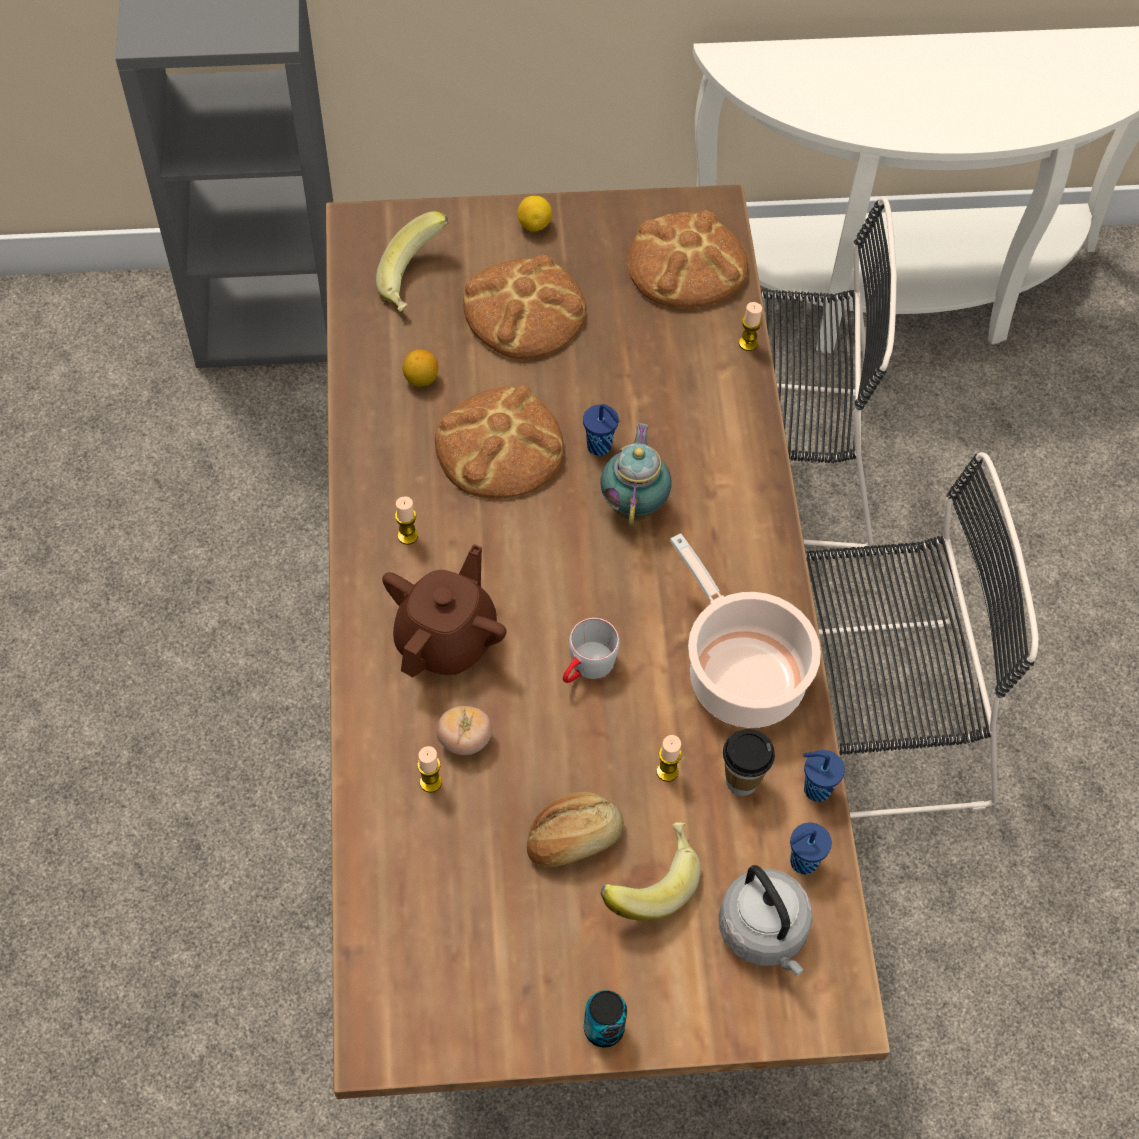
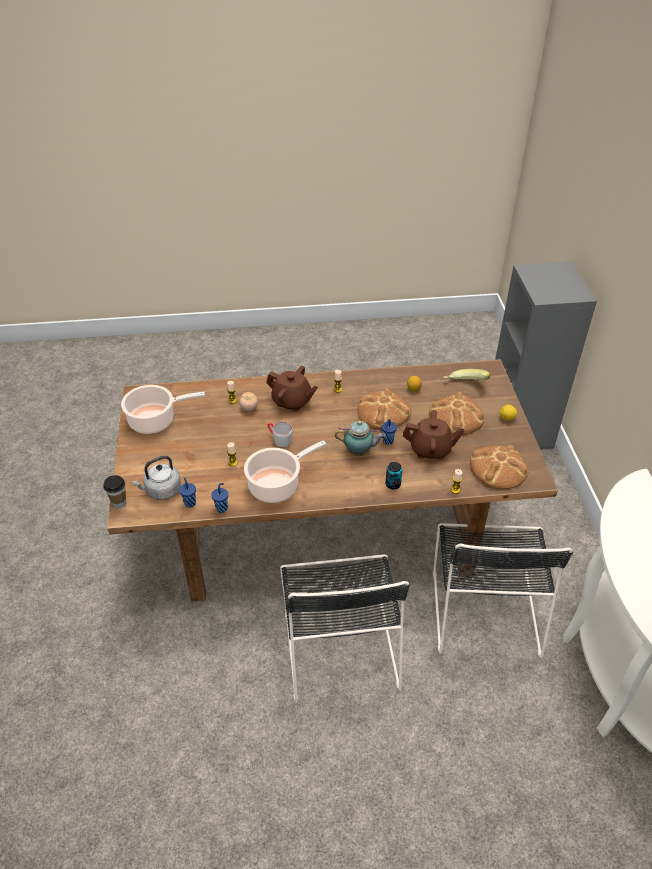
camera: 90 degrees right, 15 degrees down
(500, 979) = (155, 420): none -> cooking pot
(573, 838) = (207, 437): bread -> none
(603, 1028) = (132, 447): can -> can (393, 484)
(629, 370) = (431, 450): none -> brown teapot
(649, 880) = (187, 458): banana -> none
(741, 781) = (227, 485): cup -> cup (119, 503)

